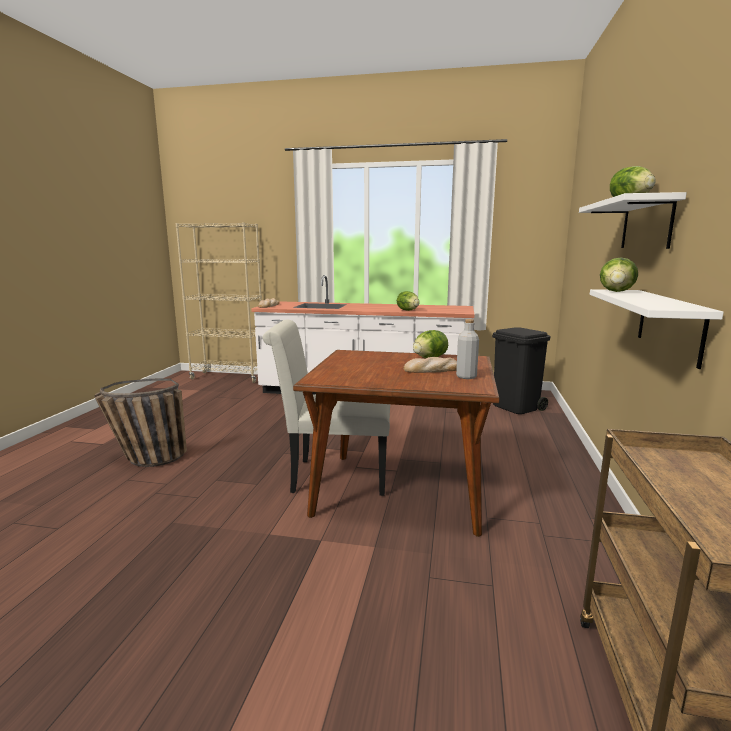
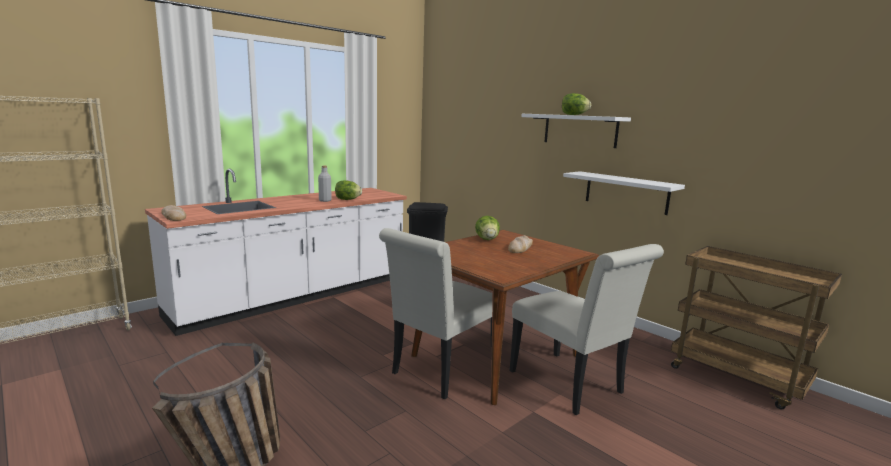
camera: 55 degrees left, 0 degrees up
(401, 549) = (571, 385): none -> white chair
(466, 376) = (549, 246): grey bottle -> grey bottle (325, 200)
(616, 292) = (587, 174): lettuce -> none

